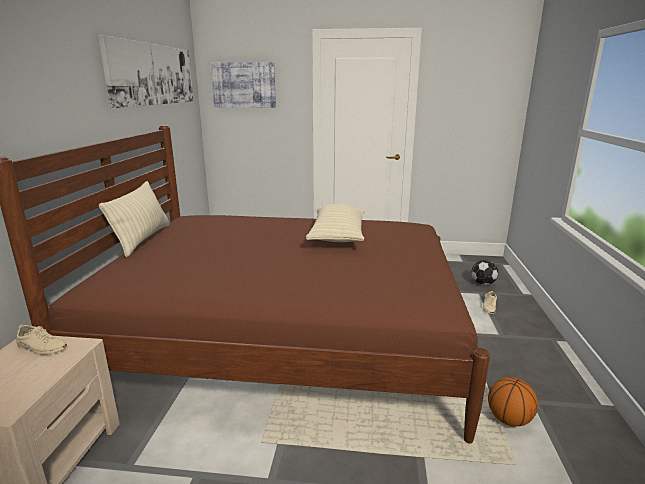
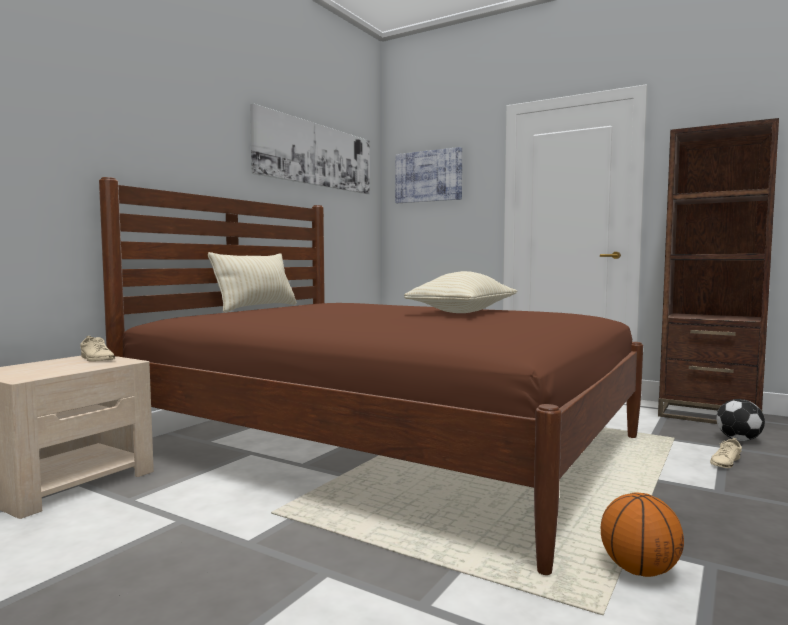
camera: 25 degrees right, 15 degrees down
(455, 262) = (709, 415): none -> brown bookcase

